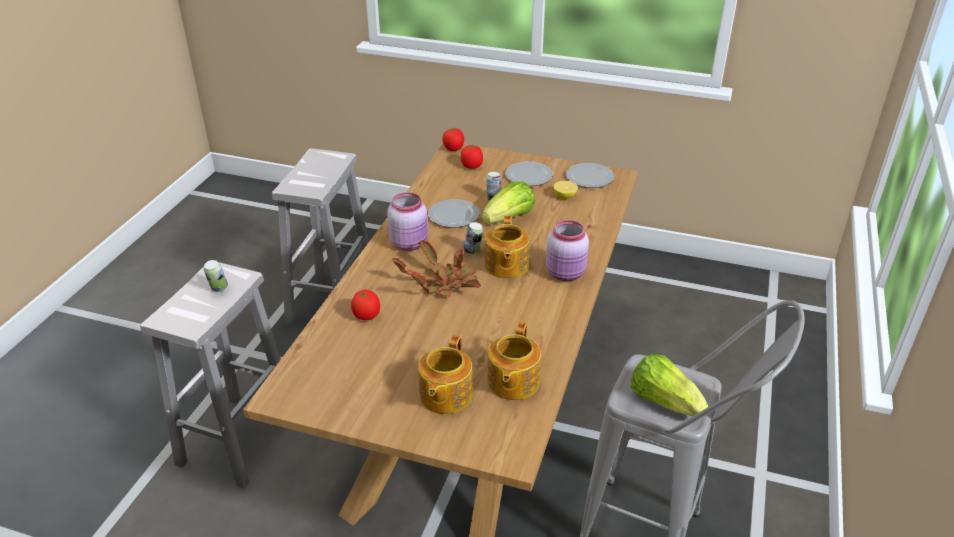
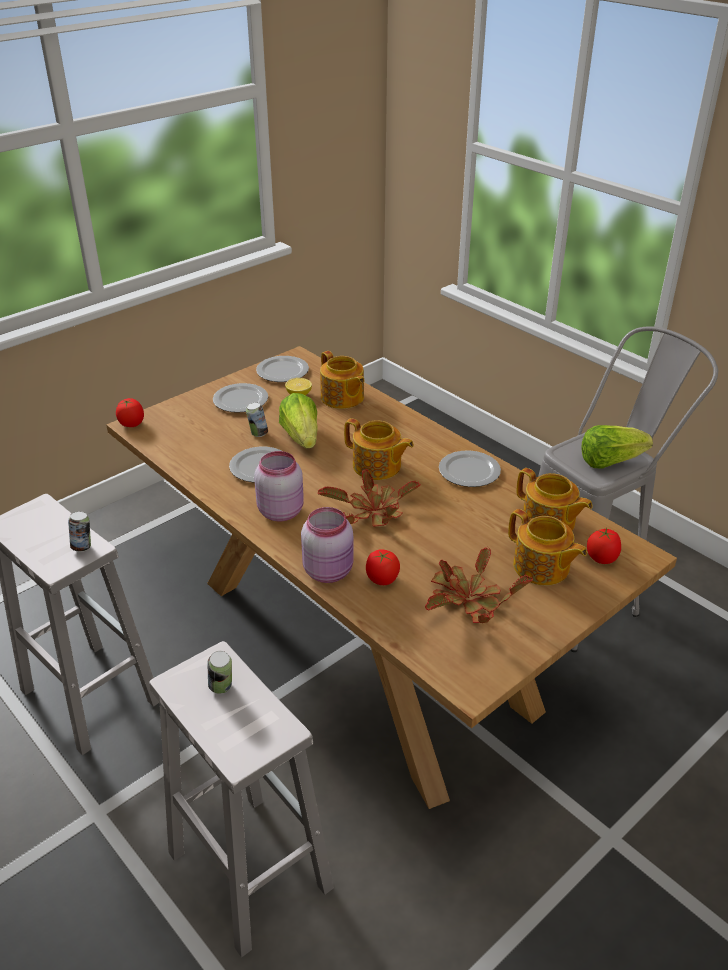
camera: 60 degrees left, 0 degrees up
(372, 366) = (467, 601): none -> potted plant
(472, 166) = (181, 425): tomato -> tomato (602, 558)
(473, 251) = (334, 476): can -> can (83, 547)
(547, 315) = (470, 471): none -> plate
(566, 274) = (420, 439): pink jar -> pink jar (329, 571)
(583, 217) = (342, 398): none -> teapot

